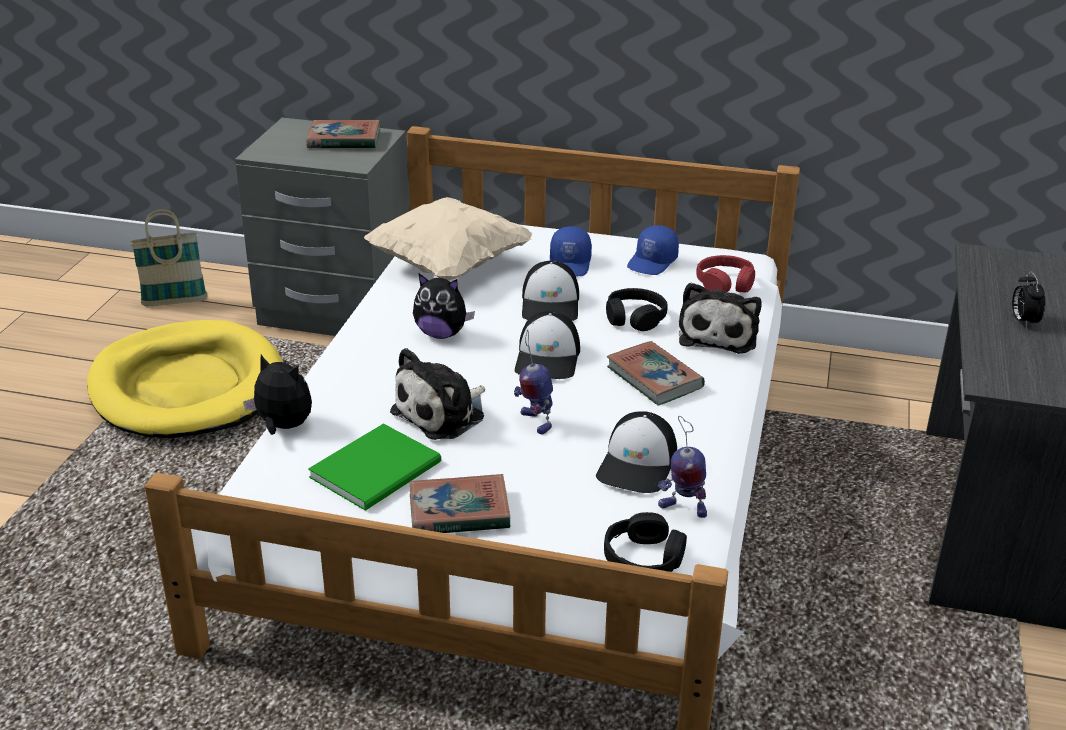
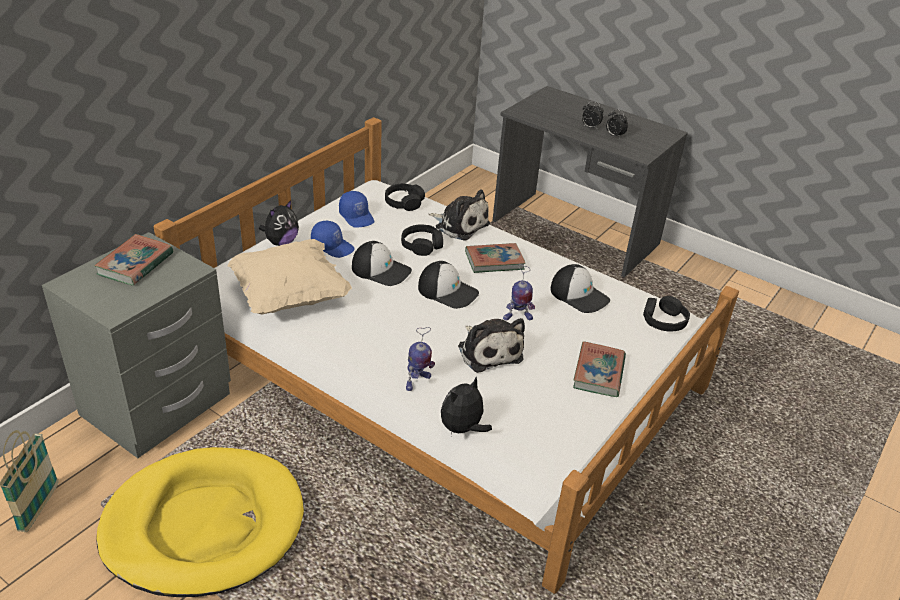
camera: 70 degrees left, 5 degrees up
(380, 469) = (540, 394): green book -> none
(441, 334) = (386, 325): plush toy -> plush toy (281, 242)
(682, 508) = (625, 294): toy robot -> toy robot (417, 382)
(725, 283) = (404, 202): red headphones -> black headphones
(1027, 347) = (614, 136): none -> alarm clock

